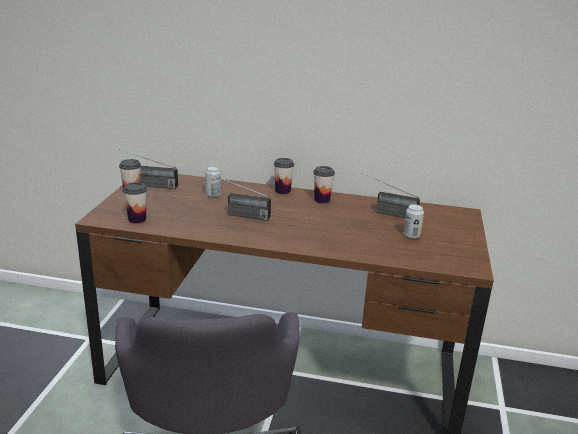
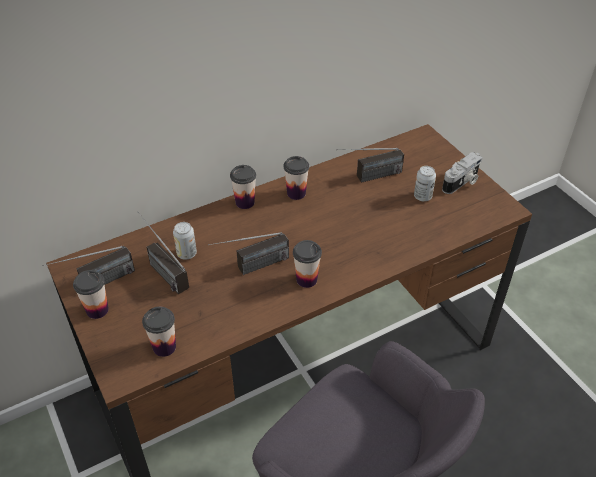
camera: 40 degrees left, 20 degrees up
(189, 194) = (160, 269): none -> radio
(261, 233) = (306, 279): none -> cup
(457, 242) = (462, 182): none -> camera

